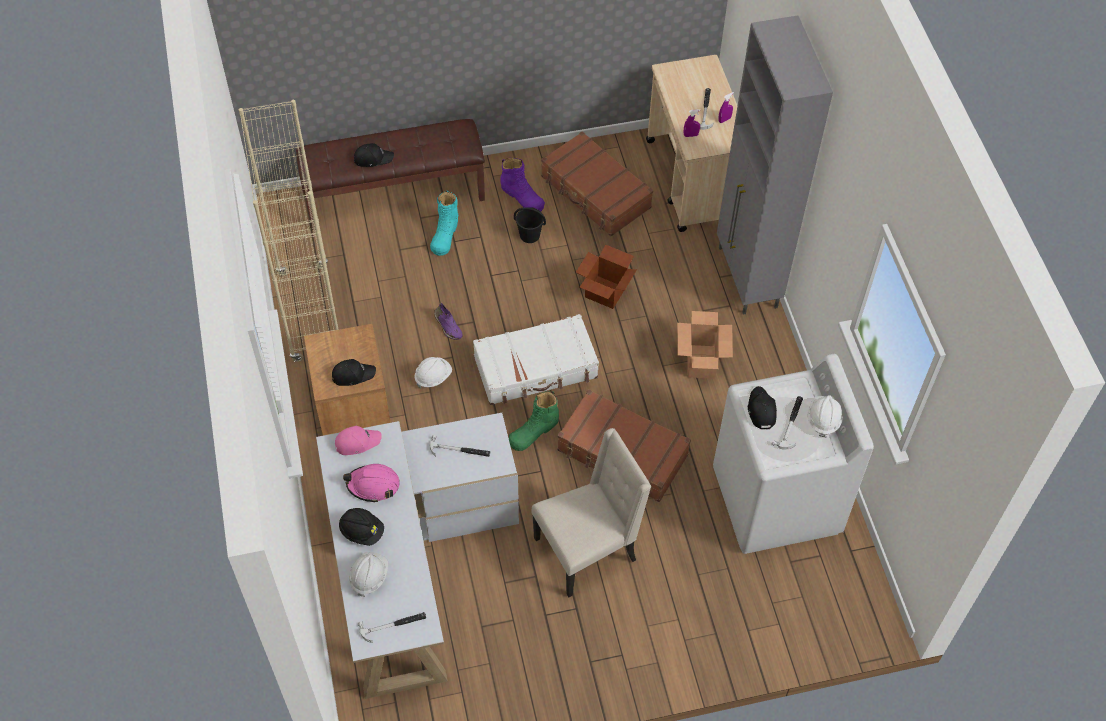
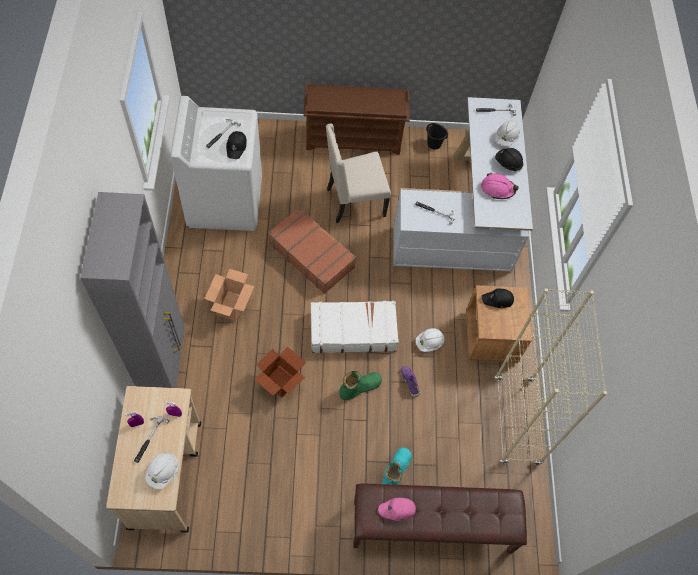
camera: 170 degrees left, 5 degrees up
(357, 442) = (505, 218): pink cap -> pink cap (397, 510)
(373, 158) = (458, 504): black cap -> none
(522, 197) = (320, 495): purple boot -> none
(529, 235) = (325, 452): black bucket -> black bucket (434, 144)
(534, 431) = (367, 284): green boot -> green boot (360, 387)
(595, 193) = (255, 482): brown suitcase -> none
(621, 665) = (354, 139): none -> brown shoe rack
(823, 419) = (199, 132): white hard hat -> white hard hat (163, 472)

